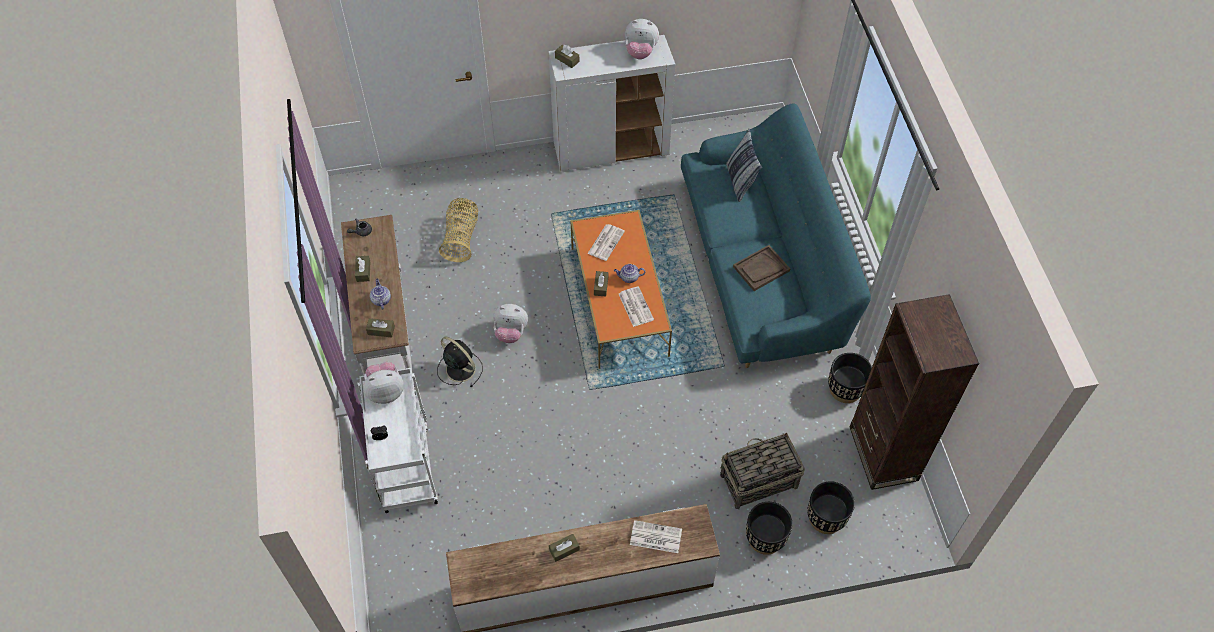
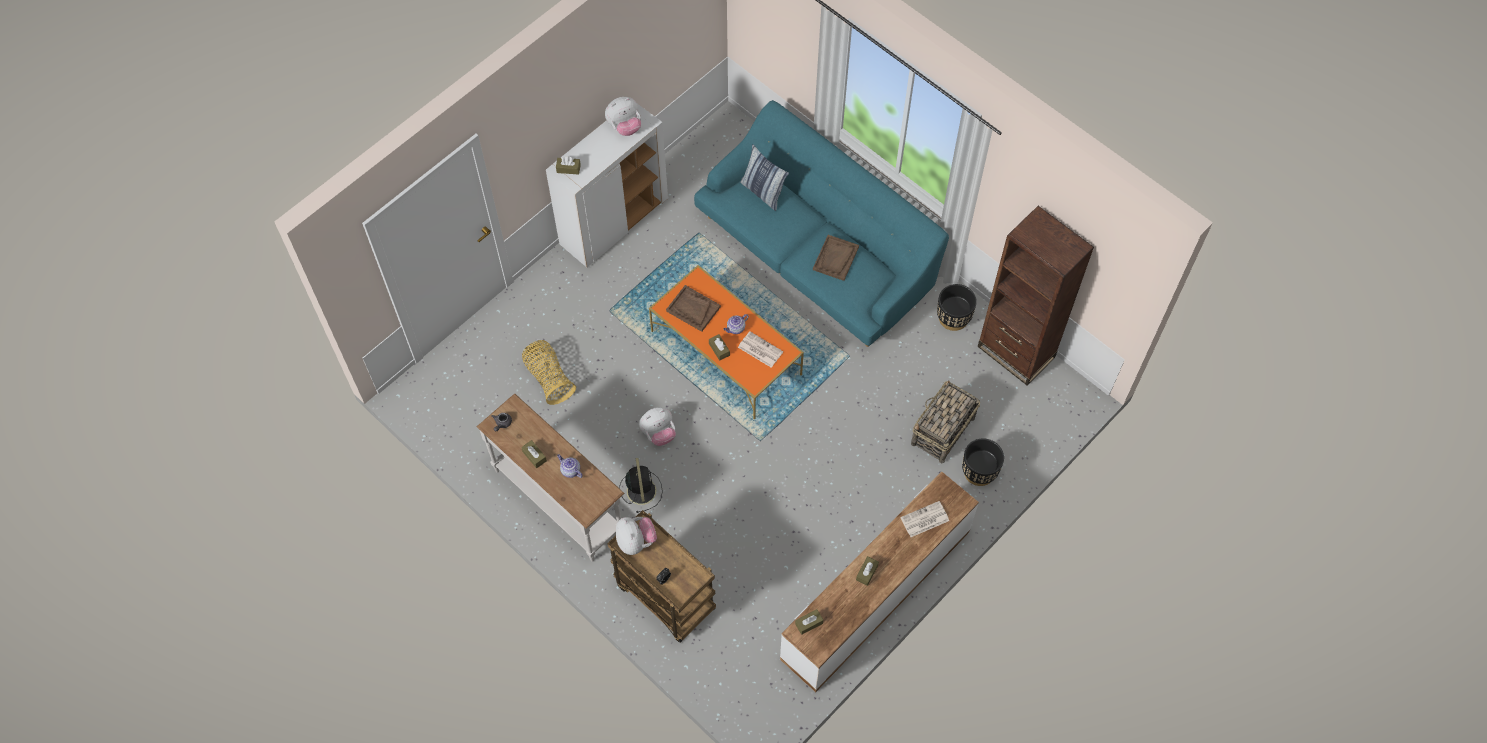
camera: 35 degrees left, 5 degrees up
(381, 330) = (592, 495): brown tissue box -> brown tissue box (809, 623)
(386, 391) = (636, 541): plush toy -> plush toy turned 120 degrees clockwise
(405, 466) = (663, 597): white cart -> brown cart
(459, 368) = (641, 490): black fan -> black fan turned 75 degrees clockwise
(606, 242) = (693, 309): newspaper -> brown tray
(826, 518) = (1011, 428): black planter -> none

